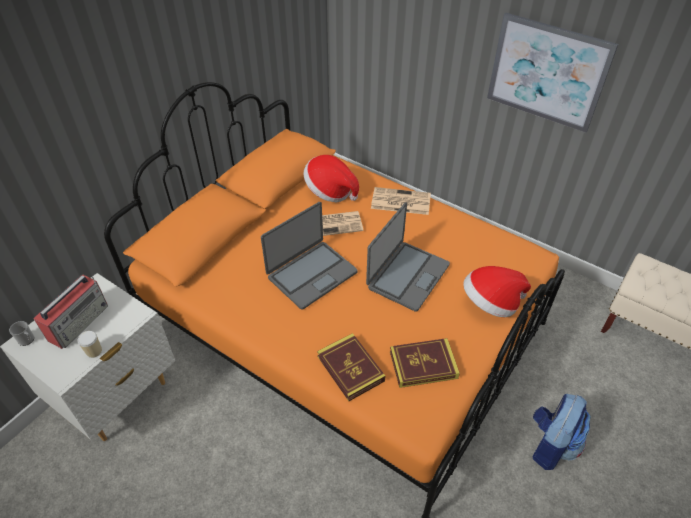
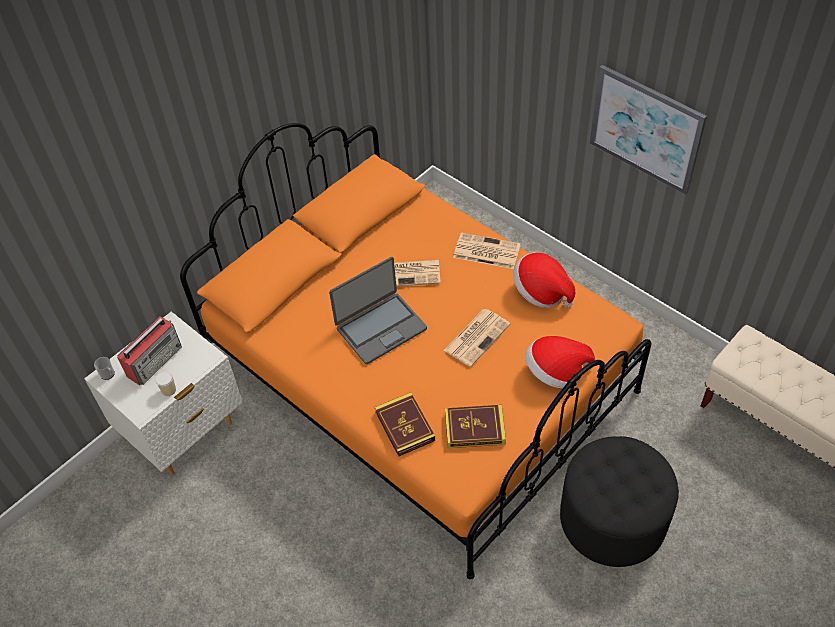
camera: 10 degrees right, 5 degrees up
(330, 191) = (413, 234): hat -> hat (541, 292)
(407, 276) = (477, 336): laptop -> newspaper
(550, 444) = (612, 518): backpack -> black ottoman

